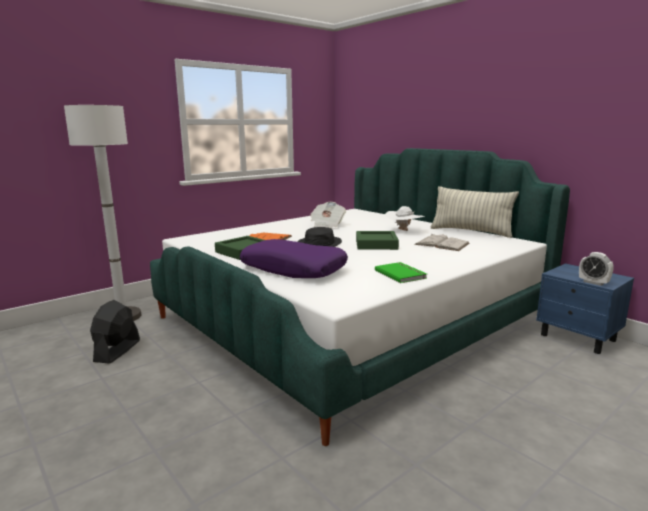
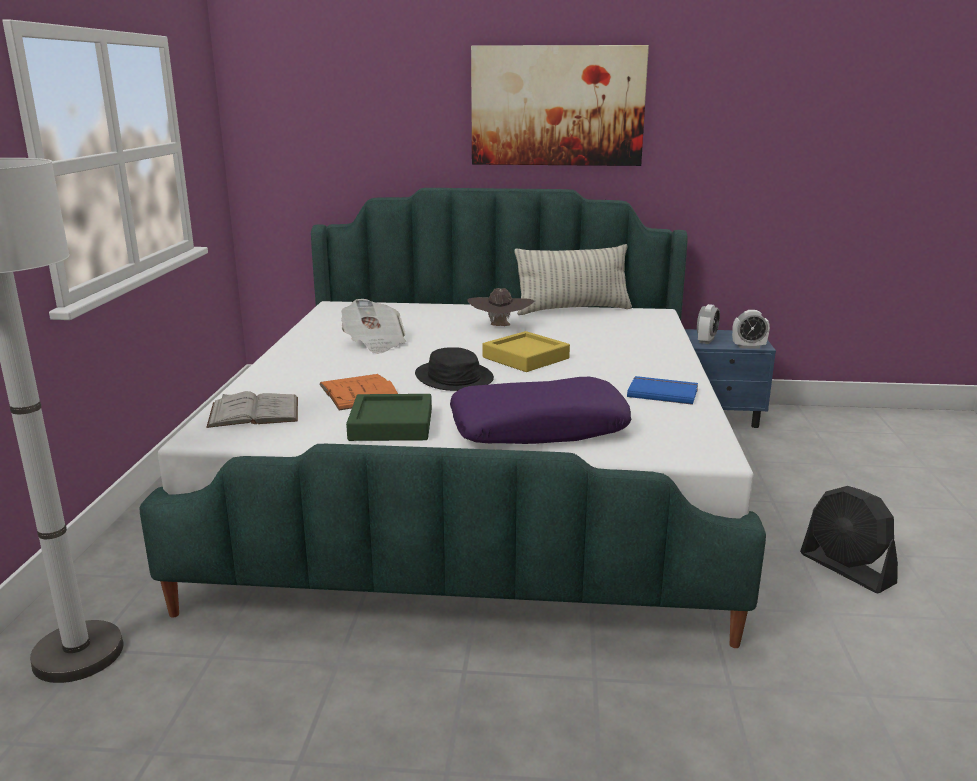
camera: 45 degrees left, 5 degrees up
(117, 351) = (220, 710): black fan -> black fan (846, 569)
(376, 244) = (525, 358): green tray -> yellow tray
(401, 274) = (662, 392): green book -> blue book
(404, 231) = (500, 327): white hat -> brown hat
(441, 244) = (590, 336): white book -> white book (254, 412)
(490, 95) = (557, 106): none -> picture
(566, 272) = (706, 341): none -> alarm clock

